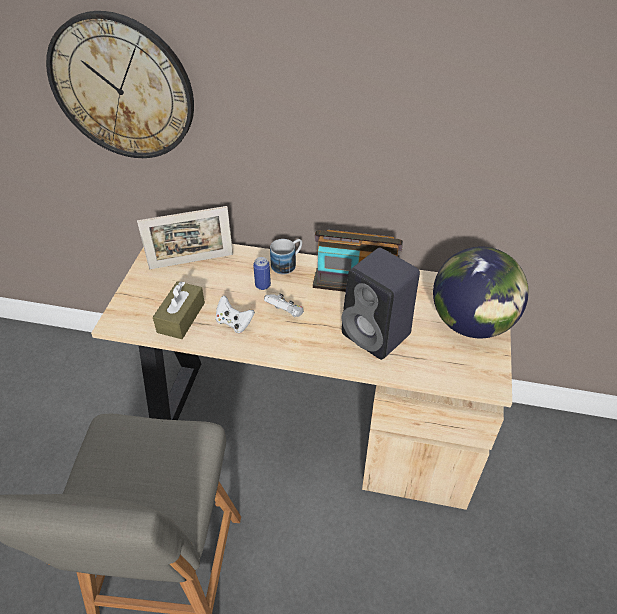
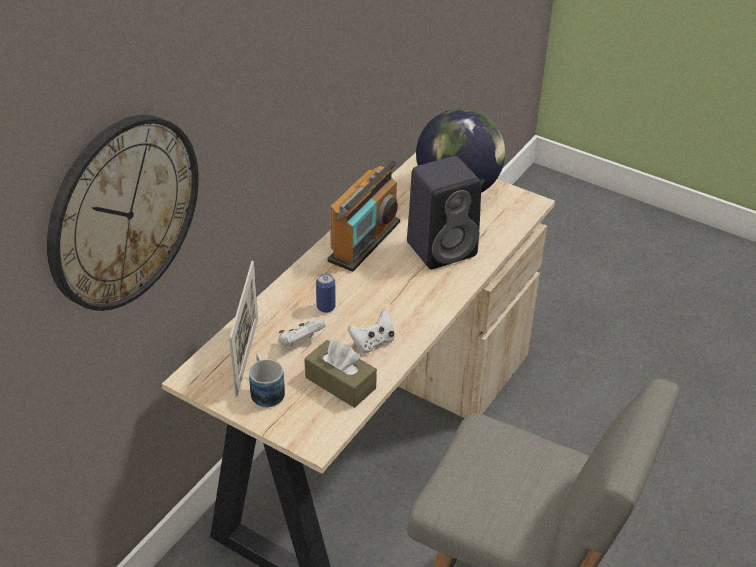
camera: 70 degrees left, 5 degrees down
(285, 313) = (379, 301): white game controller -> white game controller (300, 342)
(288, 263) = (302, 280): mug -> mug (265, 390)

